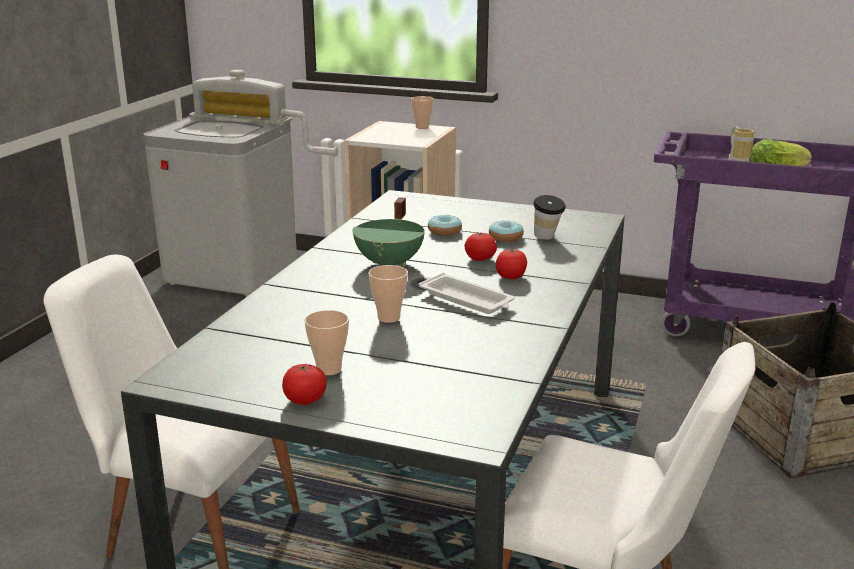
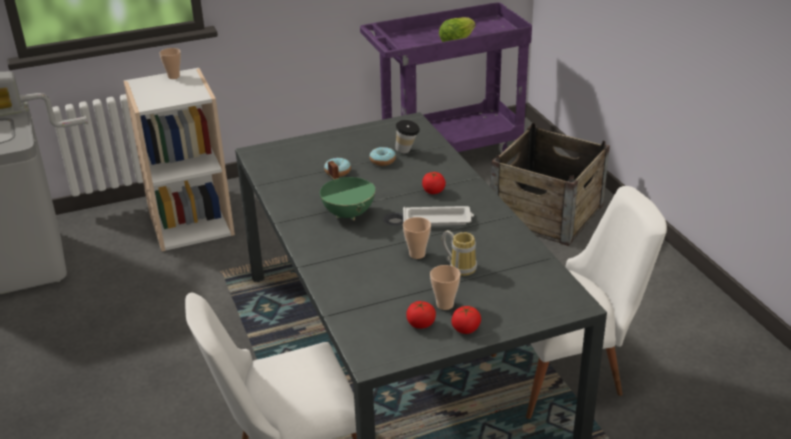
camera: 40 degrees left, 10 degrees up
(480, 259) = (395, 185): tomato -> tomato (421, 324)
(739, 161) = (422, 36): mug -> mug (460, 266)

